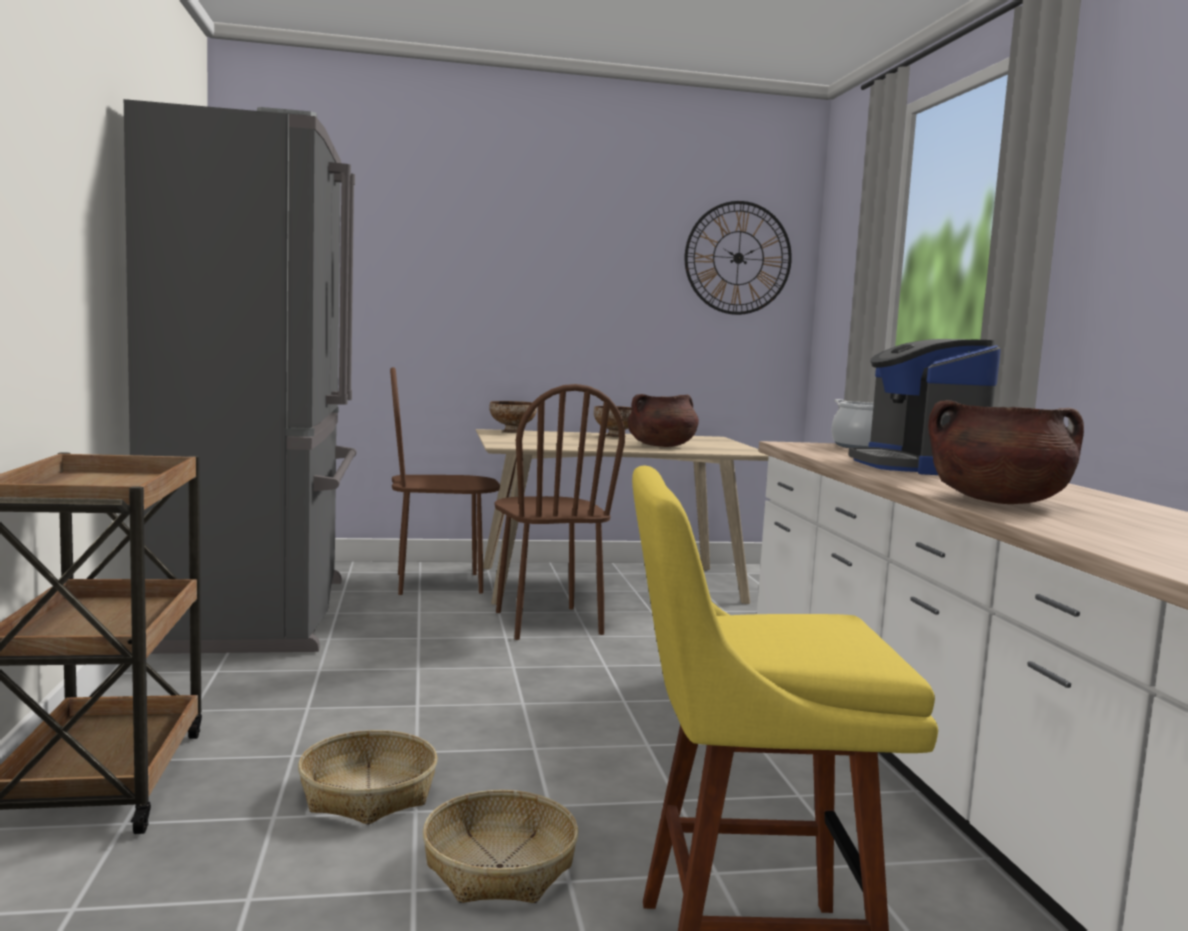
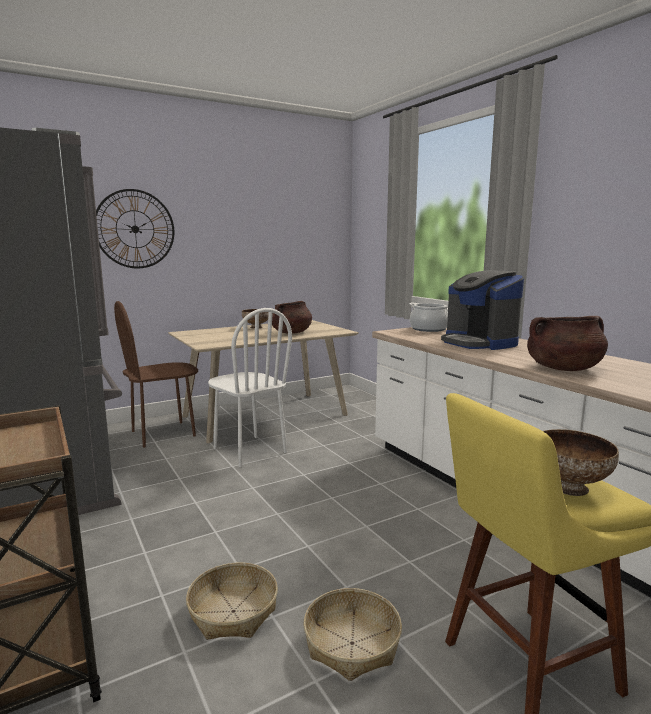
camera: 20 degrees left, 5 degrees up
(512, 431) = (193, 331): bowl -> bowl (569, 487)
(547, 623) = (249, 450): brown chair -> white chair
(738, 258) = (310, 215): wall clock -> wall clock (135, 229)

